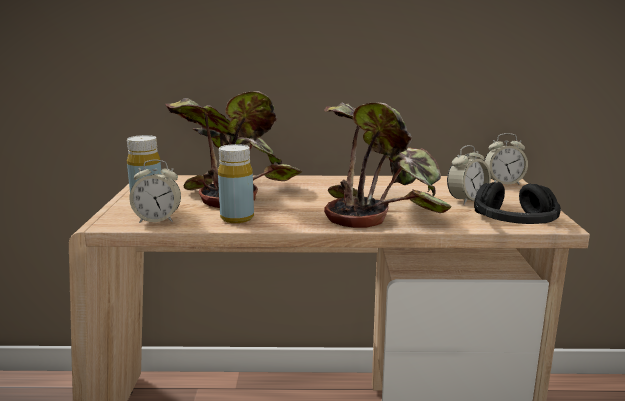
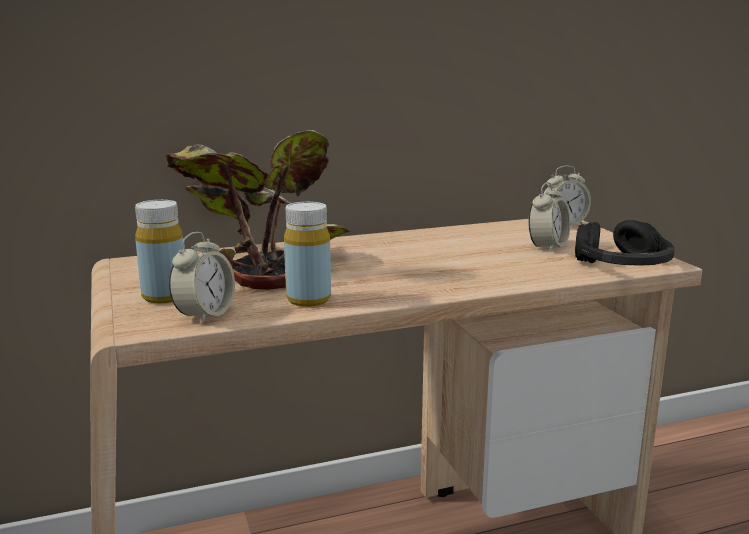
camera: 20 degrees left, 0 degrees up
(158, 220) = (205, 315): alarm clock -> alarm clock turned 45 degrees counterclockwise
(381, 207) = (465, 265): potted plant -> none

